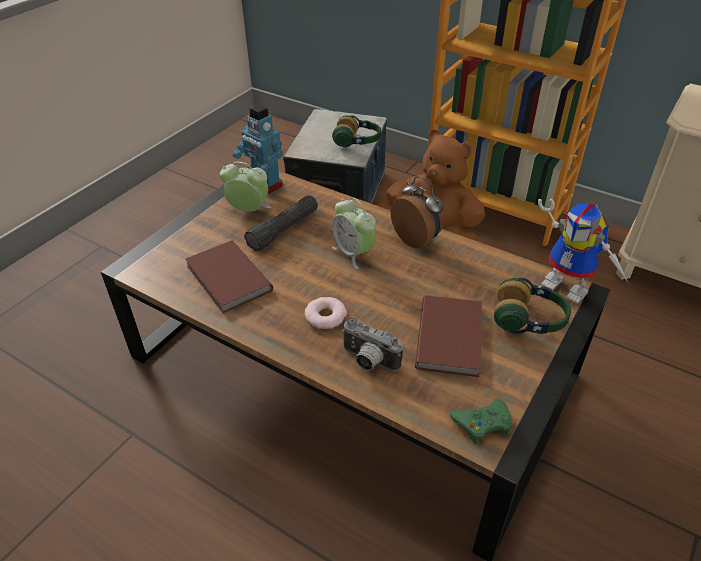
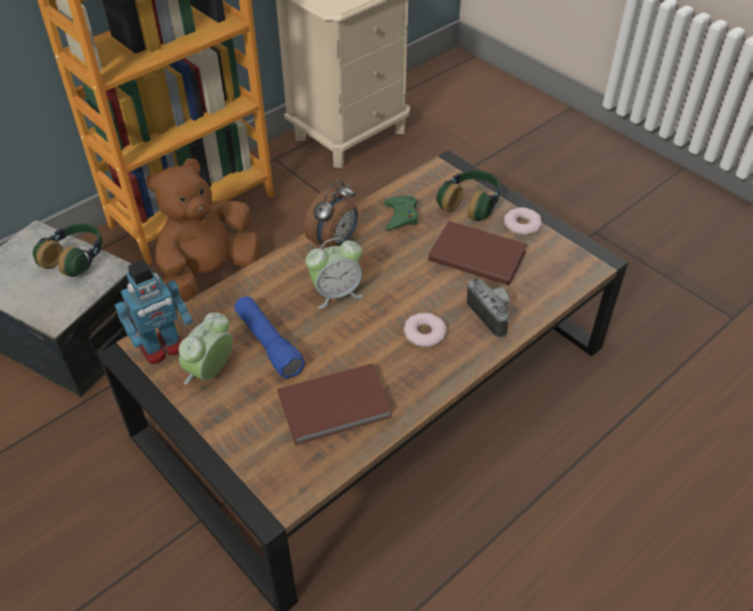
camera: 75 degrees left, 5 degrees up
(284, 230) = (268, 344): black flashlight -> blue flashlight
(368, 361) = (492, 315): camera -> camera turned 75 degrees counterclockwise
(417, 239) = (334, 242): alarm clock -> alarm clock turned 150 degrees clockwise
(482, 423) = (573, 263): green game controller -> green game controller (401, 216)
(522, 368) = (522, 224): none -> donut
(570, 287) = (439, 169): toy robot -> none

